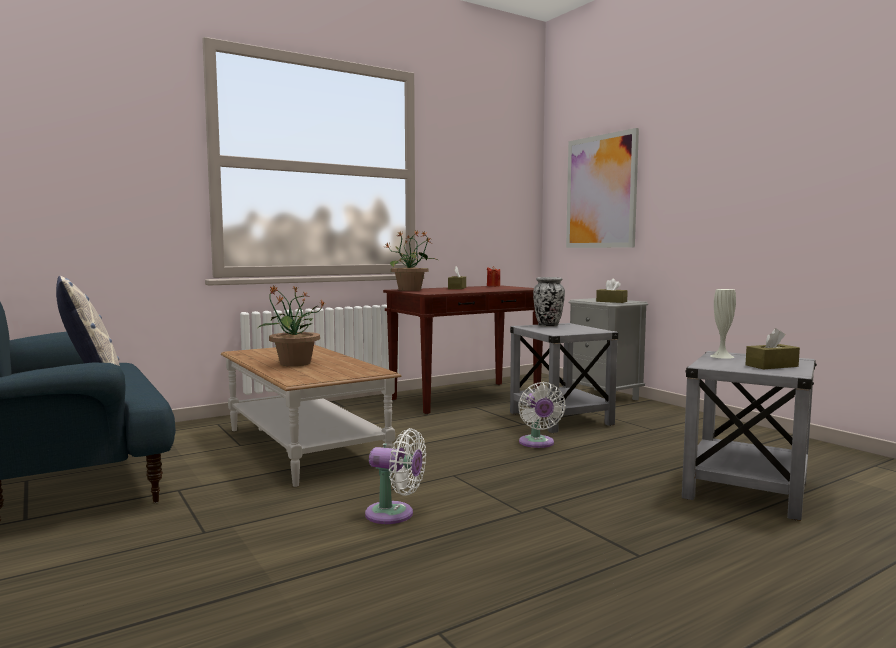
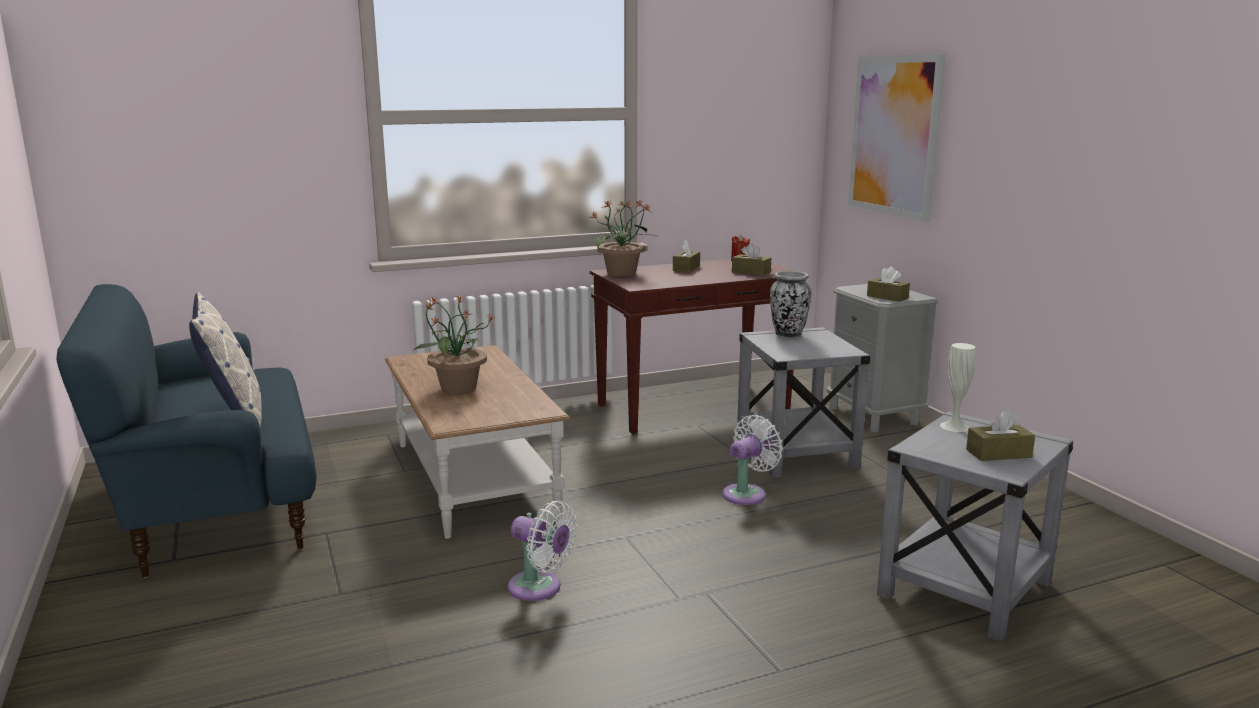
camera: 10 degrees right, 10 degrees up
(507, 288) = (751, 272): none -> brown tissue box
(537, 443) = (747, 493): white fan -> white fan turned 135 degrees counterclockwise

